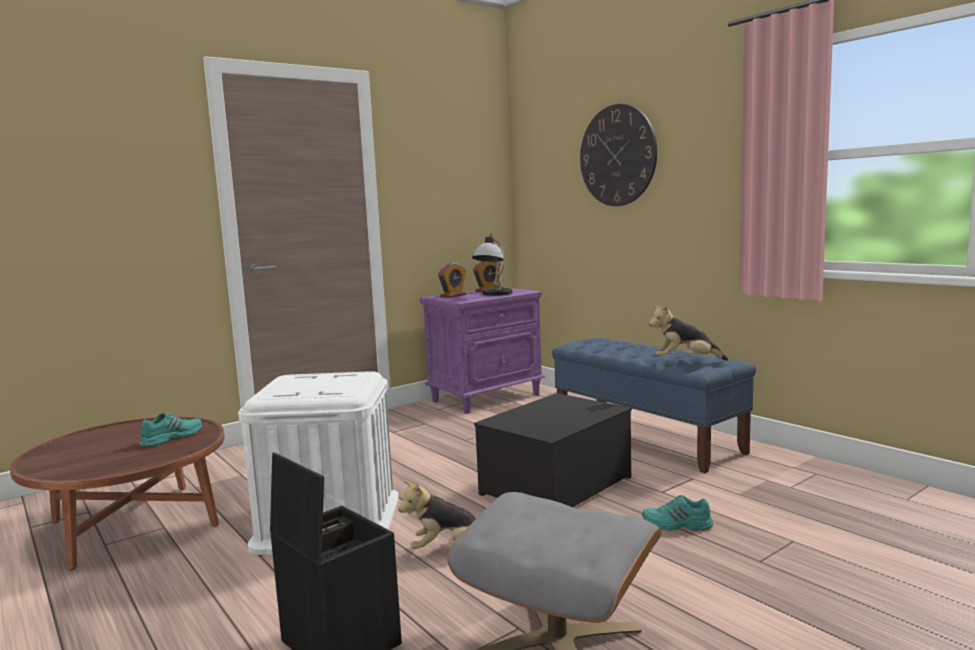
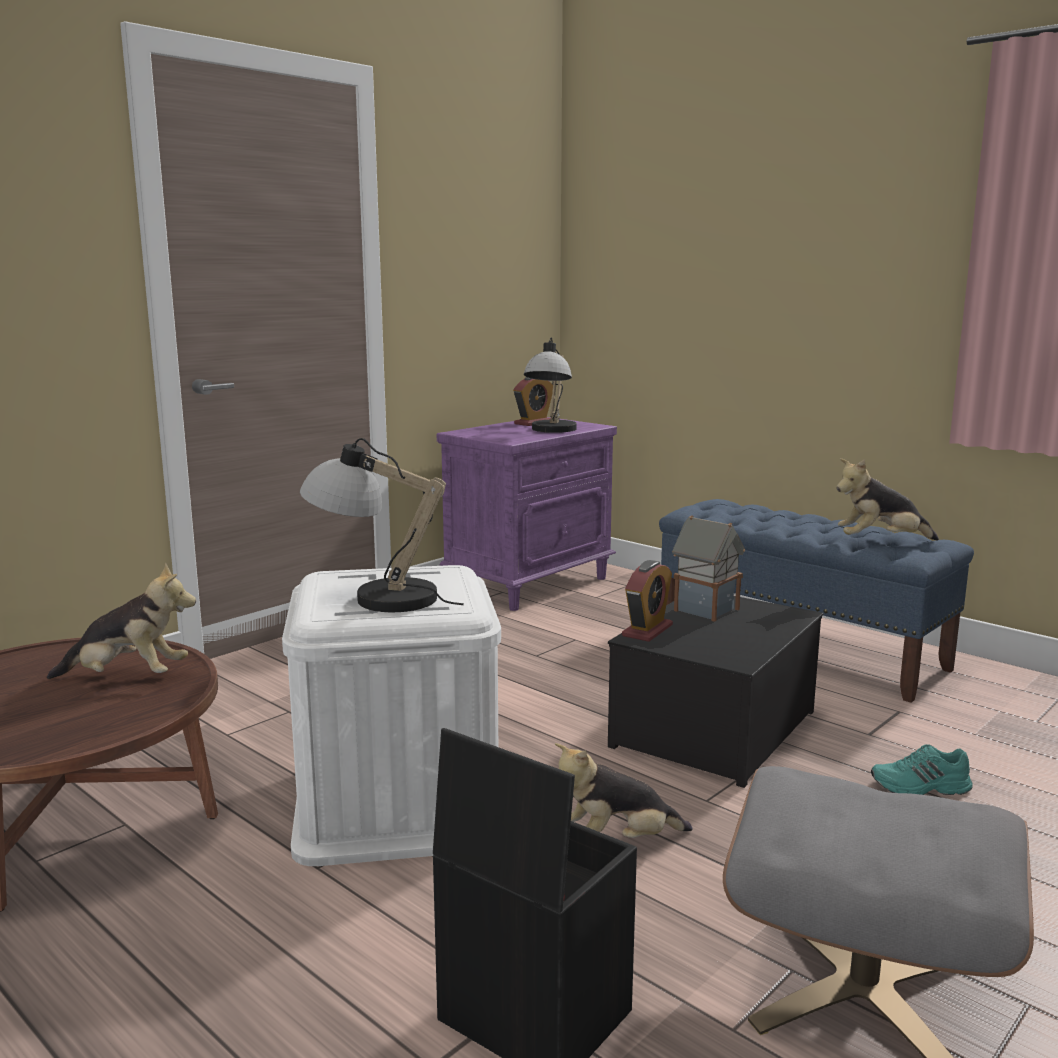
camera: 10 degrees left, 5 degrees up
(171, 438) = (128, 677): turquoise shoe -> plush toy
(304, 387) = (375, 597): none -> table lamp
(453, 296) = (488, 431): alarm clock -> alarm clock (647, 630)
(552, 405) = (705, 609): none -> toy house
(617, 155) = (752, 227): wall clock -> none

